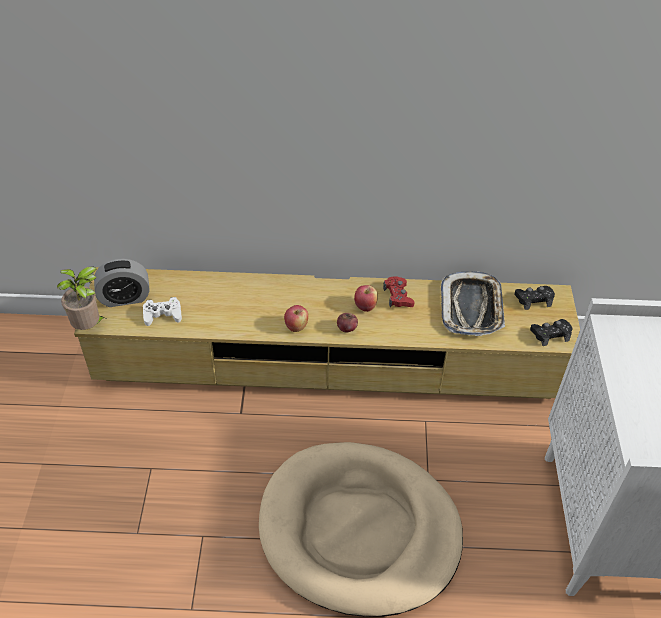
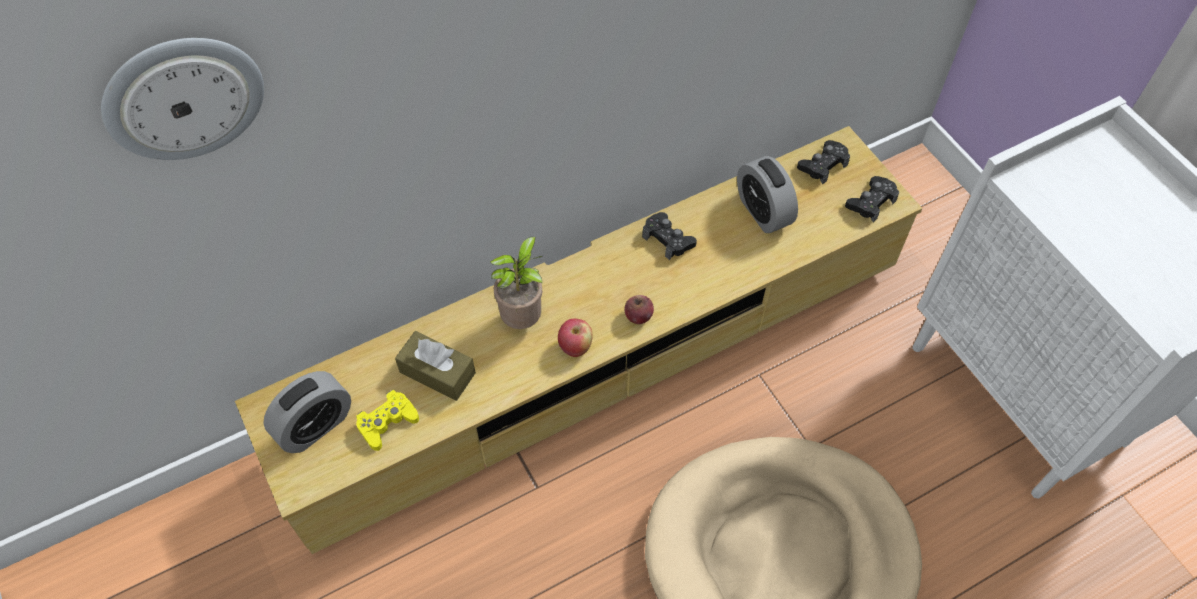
camera: 30 degrees left, 10 degrees up
(89, 327) = (297, 495): potted plant -> potted plant (523, 318)
(104, 47) = (183, 97): none -> wall clock
(163, 315) = (387, 423): white game controller -> yellow game controller
(209, 303) = (437, 372): none -> brown tissue box
(365, 306) = (639, 274): apple -> none
(398, 296) = (668, 239): red game controller -> black game controller
(472, 308) = (763, 211): tray -> alarm clock

